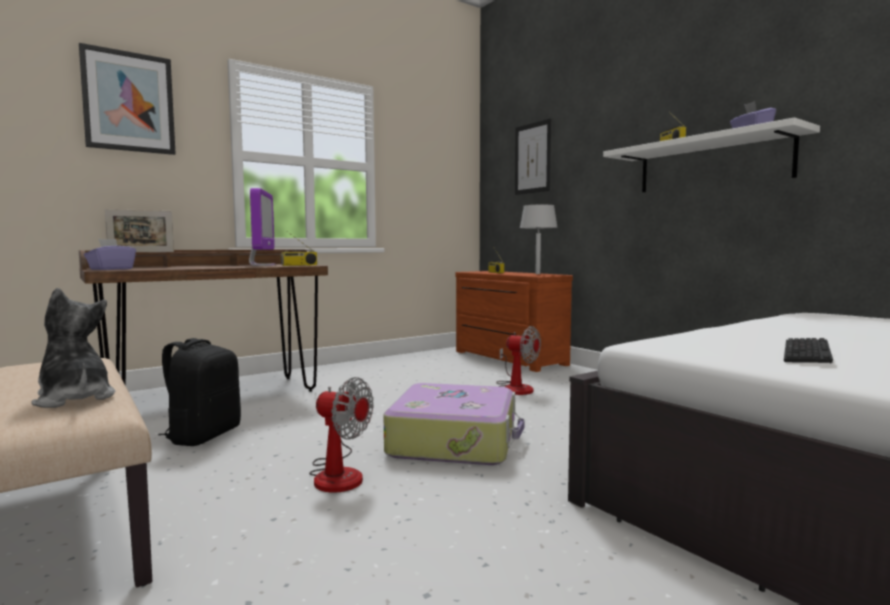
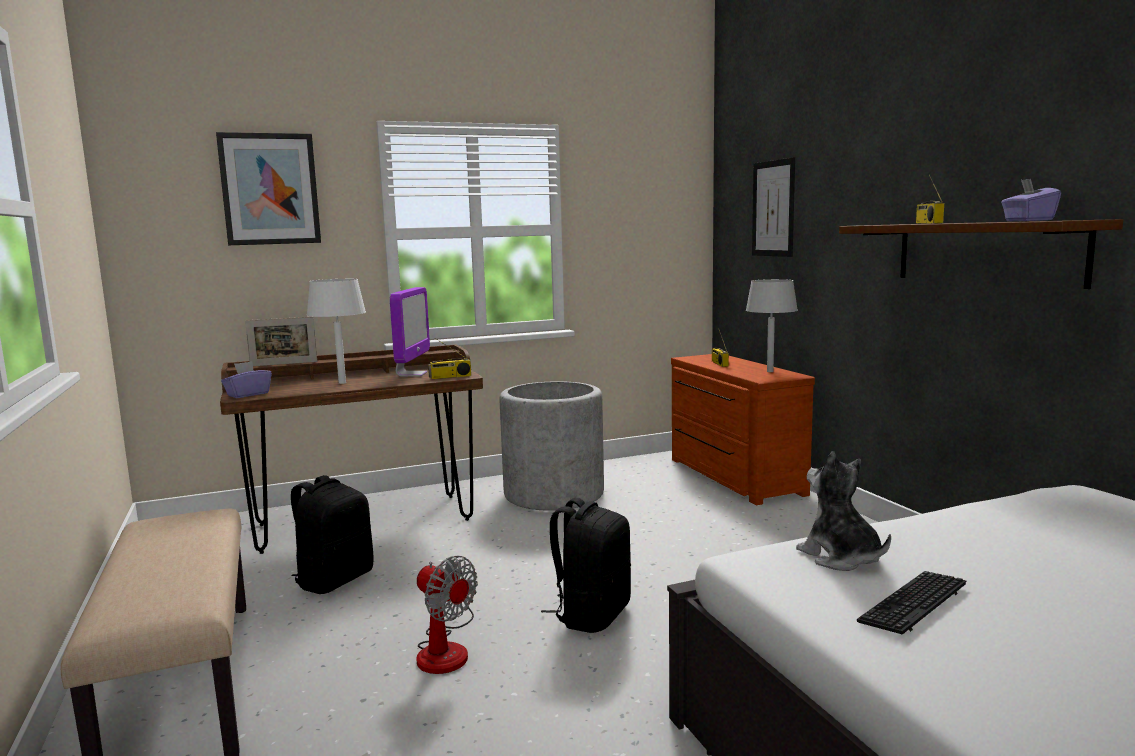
camera: 15 degrees right, 5 degrees up
(74, 398) = (177, 585): plush toy -> plush toy (840, 557)
(201, 267) = (342, 383): none -> white table lamp
(376, 373) = (554, 494): none -> grey planter
(455, 441) = (591, 615): suitcase -> black backpack
(515, 387) = (712, 532): fan -> none
(712, 164) = (986, 252): white shelf -> brown shelf

